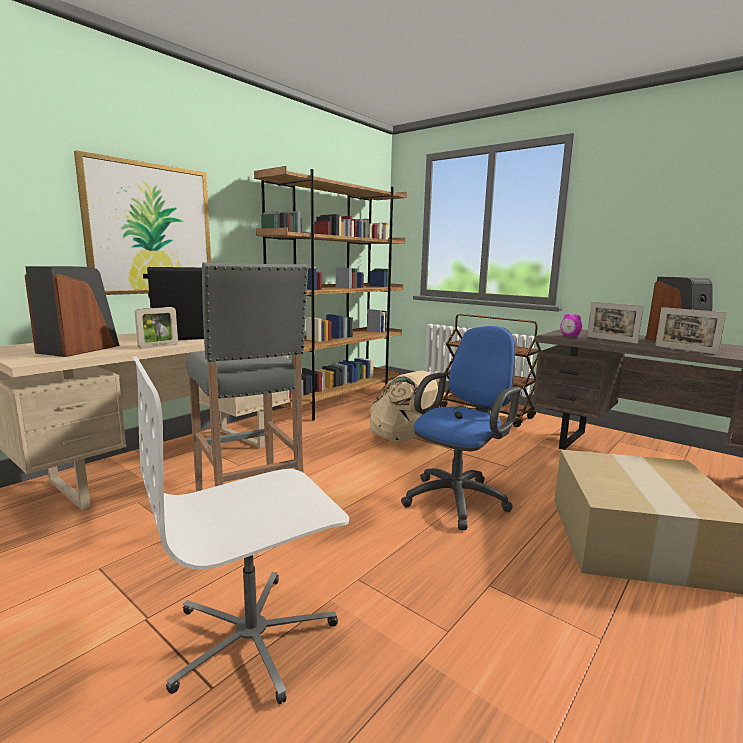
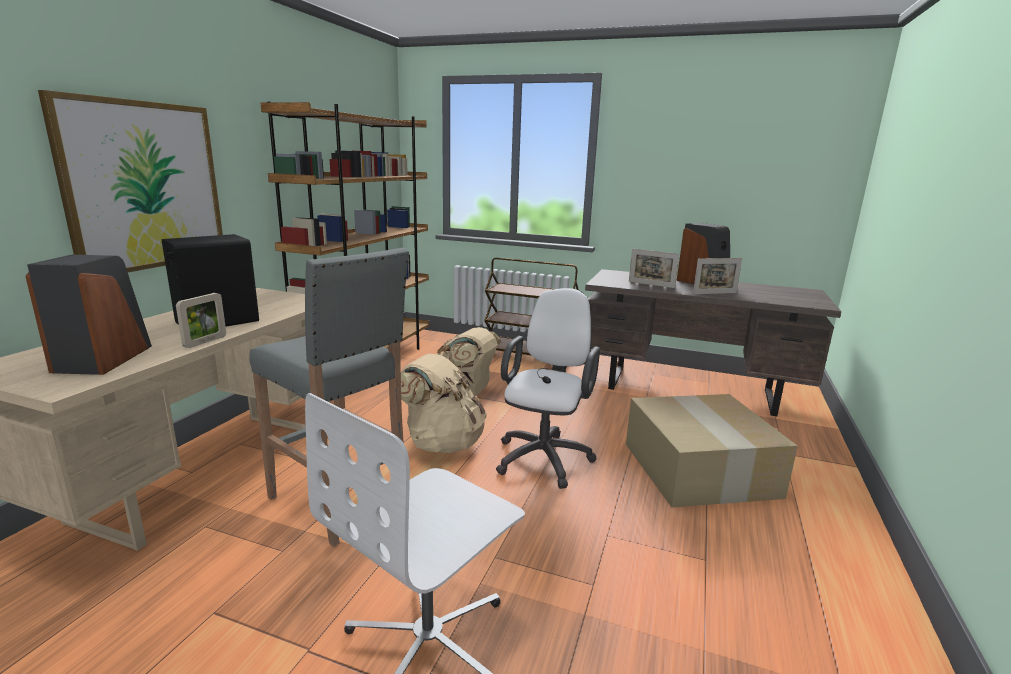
camera: 20 degrees left, 5 degrees up
(364, 471) = (442, 443): none -> beige backpack
(459, 498) = (545, 456): blue office chair -> white office chair
(569, 336) = (615, 283): alarm clock -> none
(685, 350) = (714, 293): picture frame -> picture frame turned 45 degrees counterclockwise

